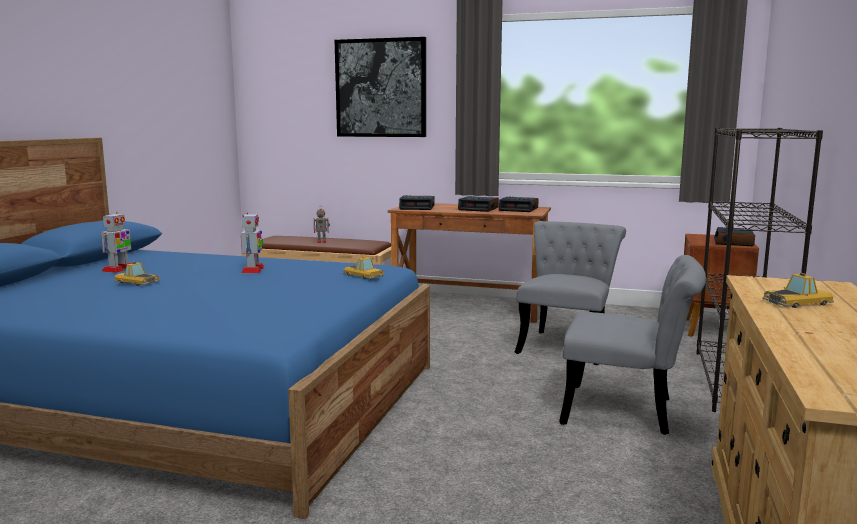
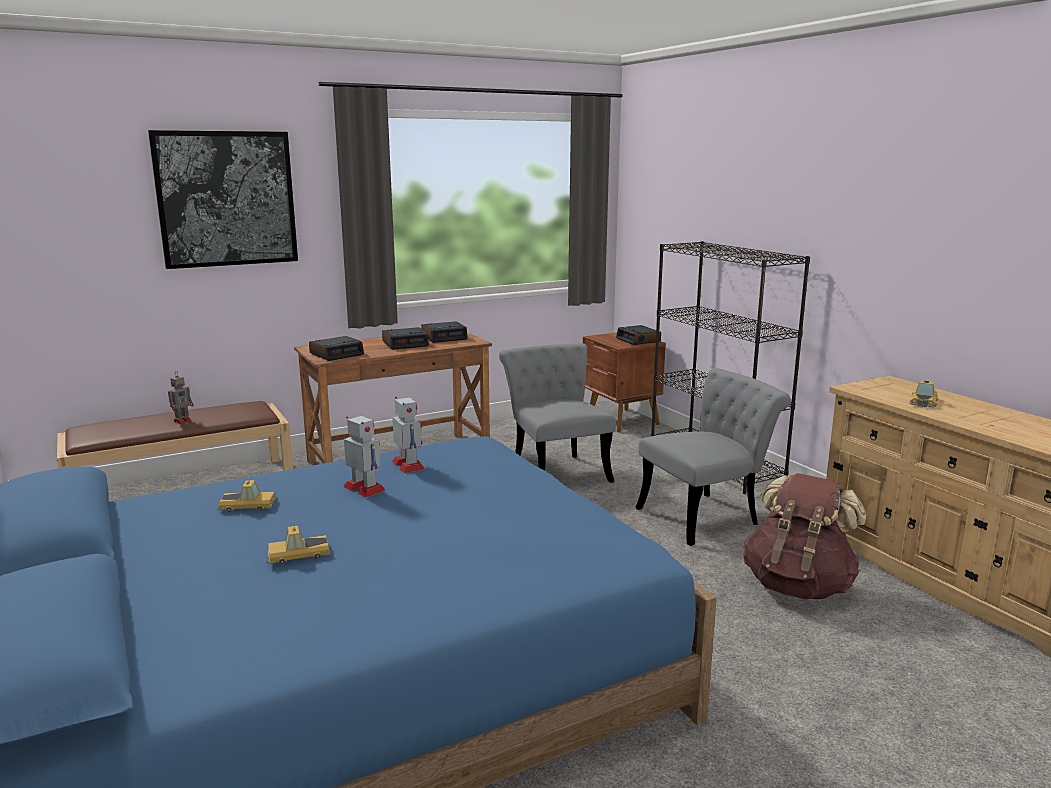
camera: 45 degrees left, 5 degrees up
(119, 269) = (180, 547): toy robot -> toy robot (408, 465)
(364, 275) = (502, 458): toy car -> toy car (249, 505)
(594, 488) = (798, 586): none -> brown backpack

